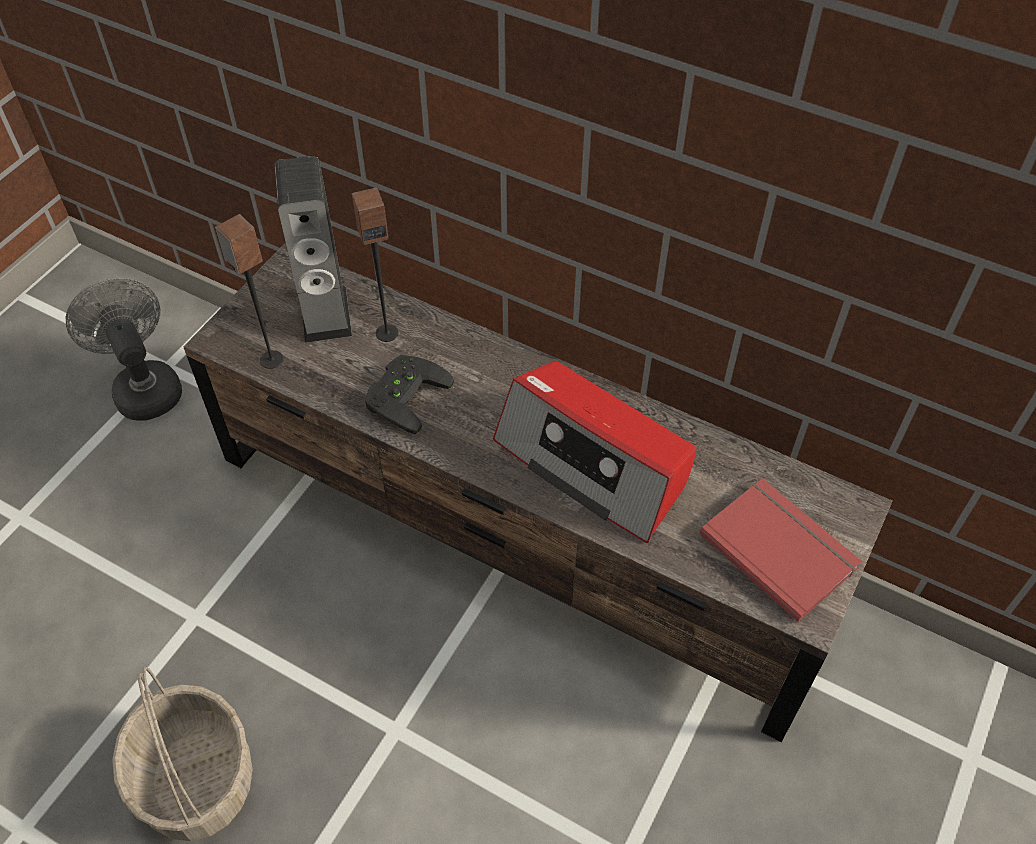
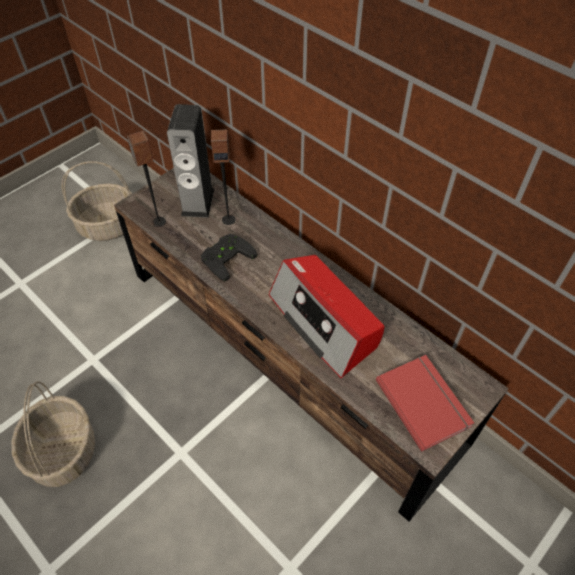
camera: 15 degrees right, 0 degrees up
(144, 387) = (107, 226): grey fan -> basket

